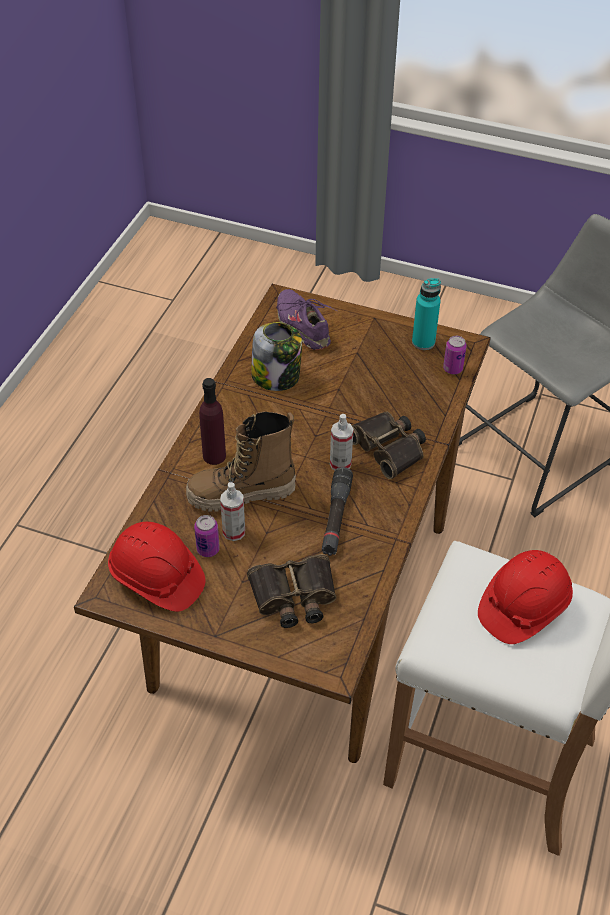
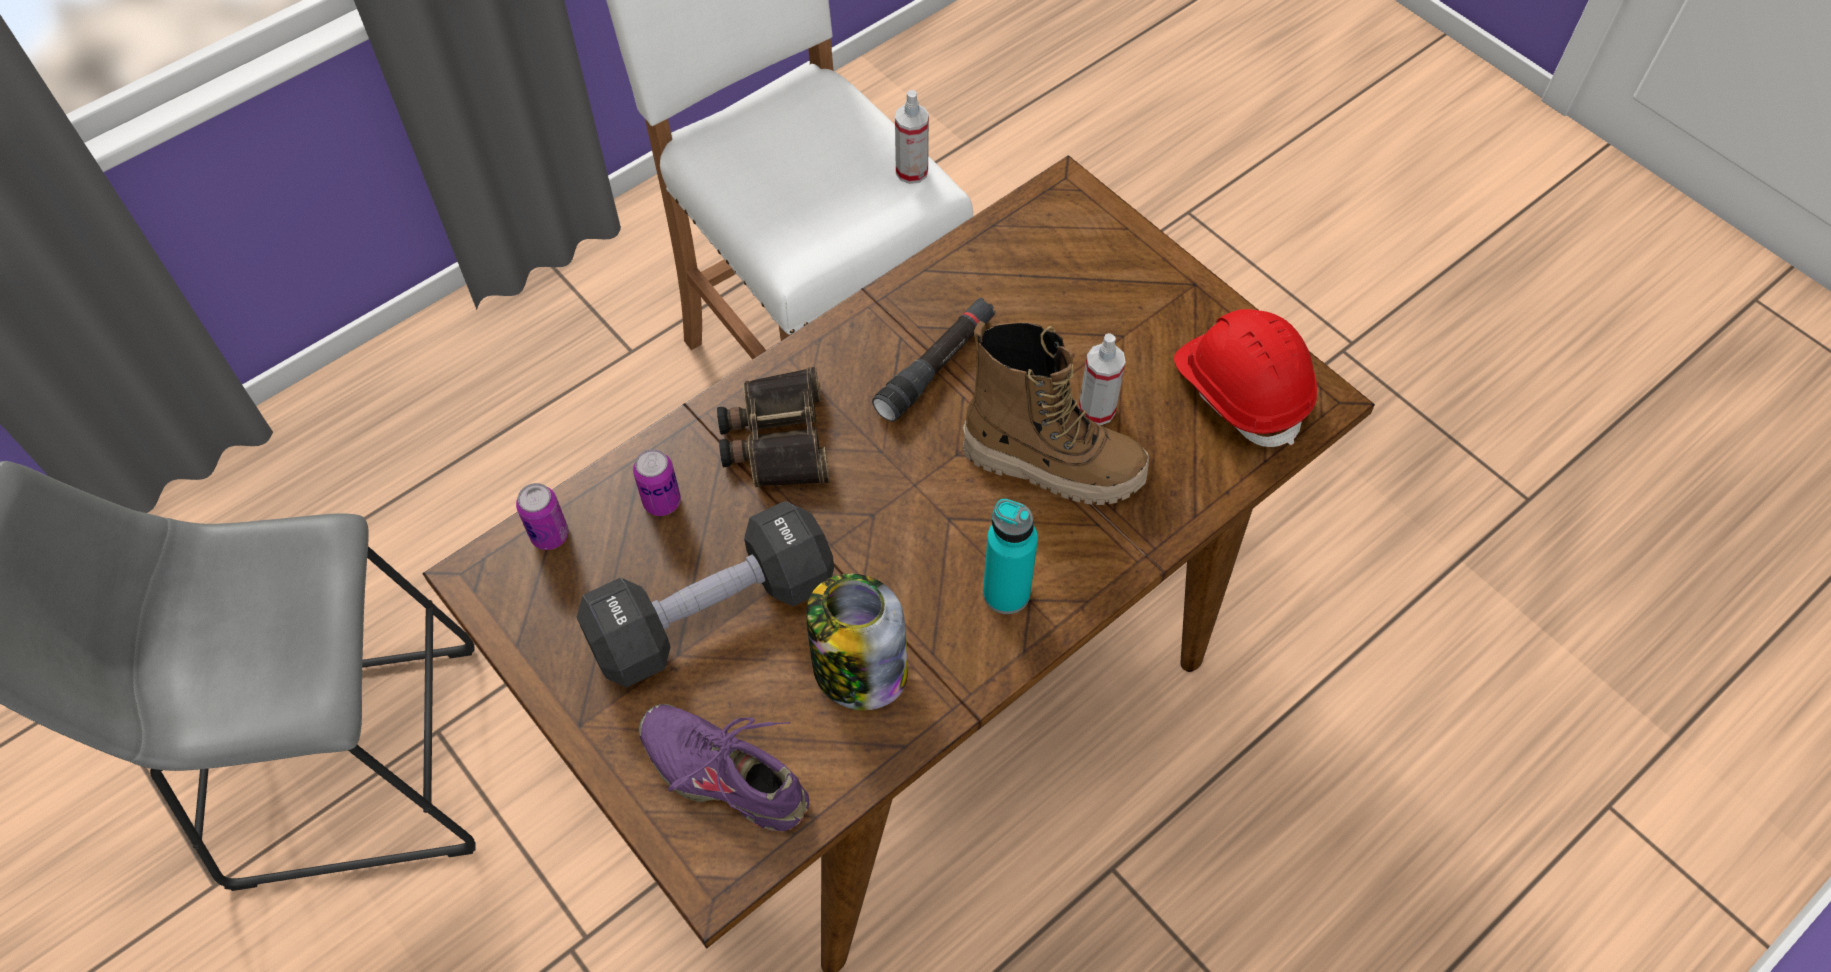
camera: 150 degrees left, 10 degrees up
(208, 549) = (1148, 400): can -> can (662, 502)
(214, 456) = (1059, 553): purple bottle -> none
(294, 597) = (1065, 286): binoculars -> none
(303, 326) = (726, 773): purple shoe -> purple shoe turned 120 degrees clockwise
(340, 464) = (870, 446): spray bottle -> spray bottle (912, 171)
(355, 371) = (713, 613): none -> black dumbbell
(423, 342) = (545, 617): turquoise bottle -> turquoise bottle (1006, 593)
(523, 607) = (781, 176): red hard hat -> none

